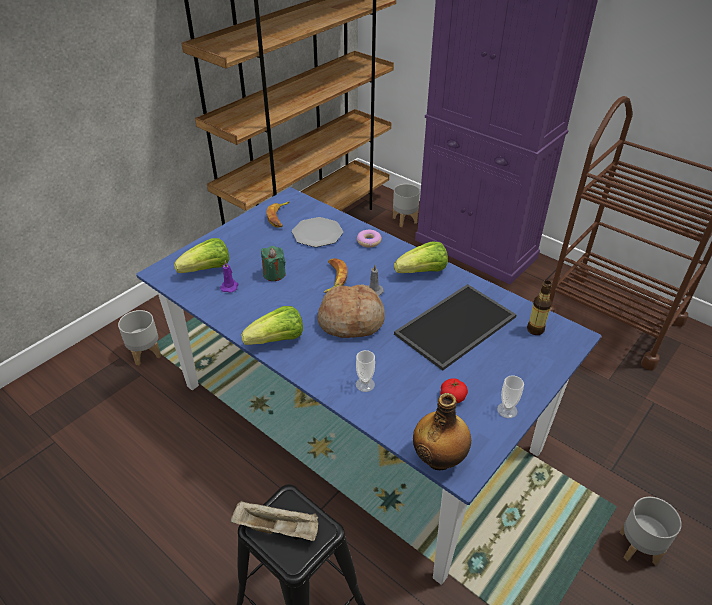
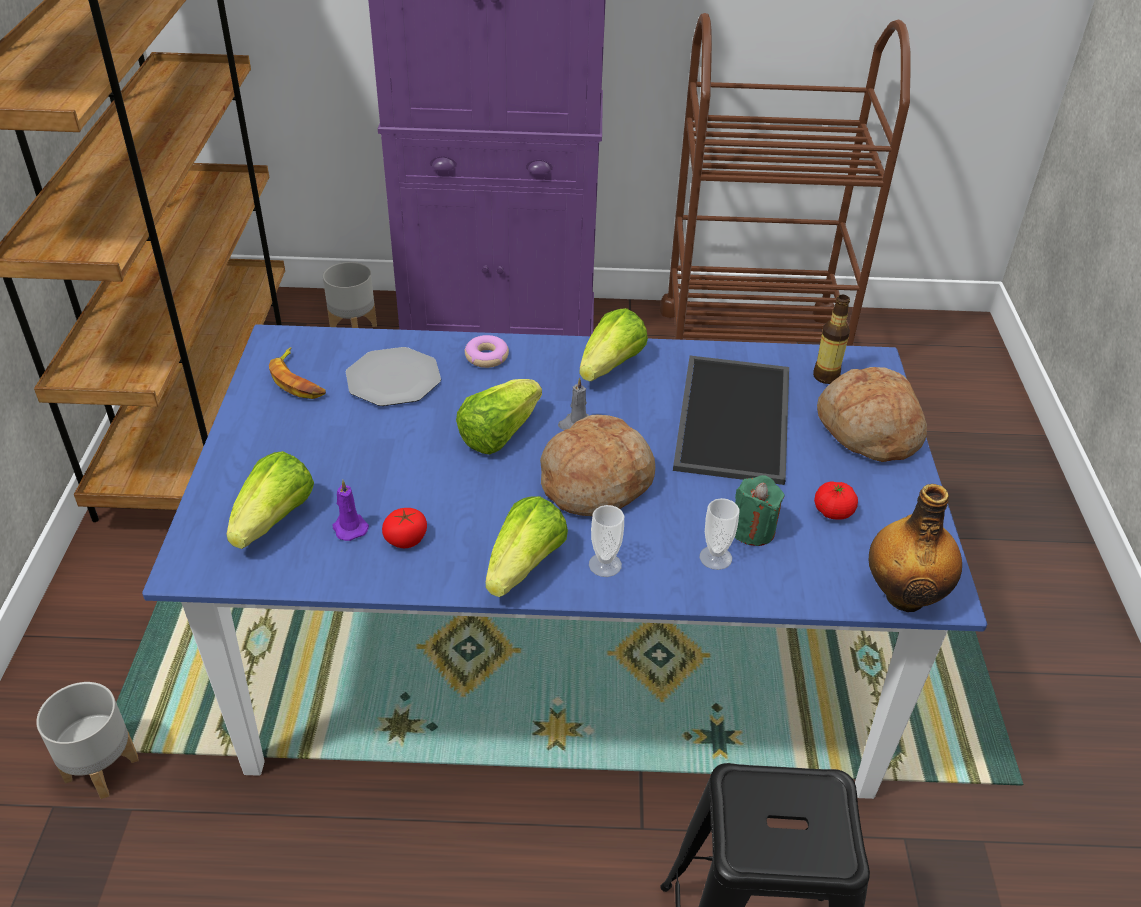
camera: 40 degrees left, 0 degrees up
(245, 302) = (406, 539): none -> tomato
(274, 274) = (400, 472): green candle -> green candle (752, 530)
(278, 528) = (771, 831): beige tray -> none
(333, 278) = (498, 434): banana -> lettuce
(507, 410) = (905, 492): cup -> cup (605, 565)
(525, 368) = (868, 430): none -> bread
(638, 548) = (1015, 608): grey planter -> none

